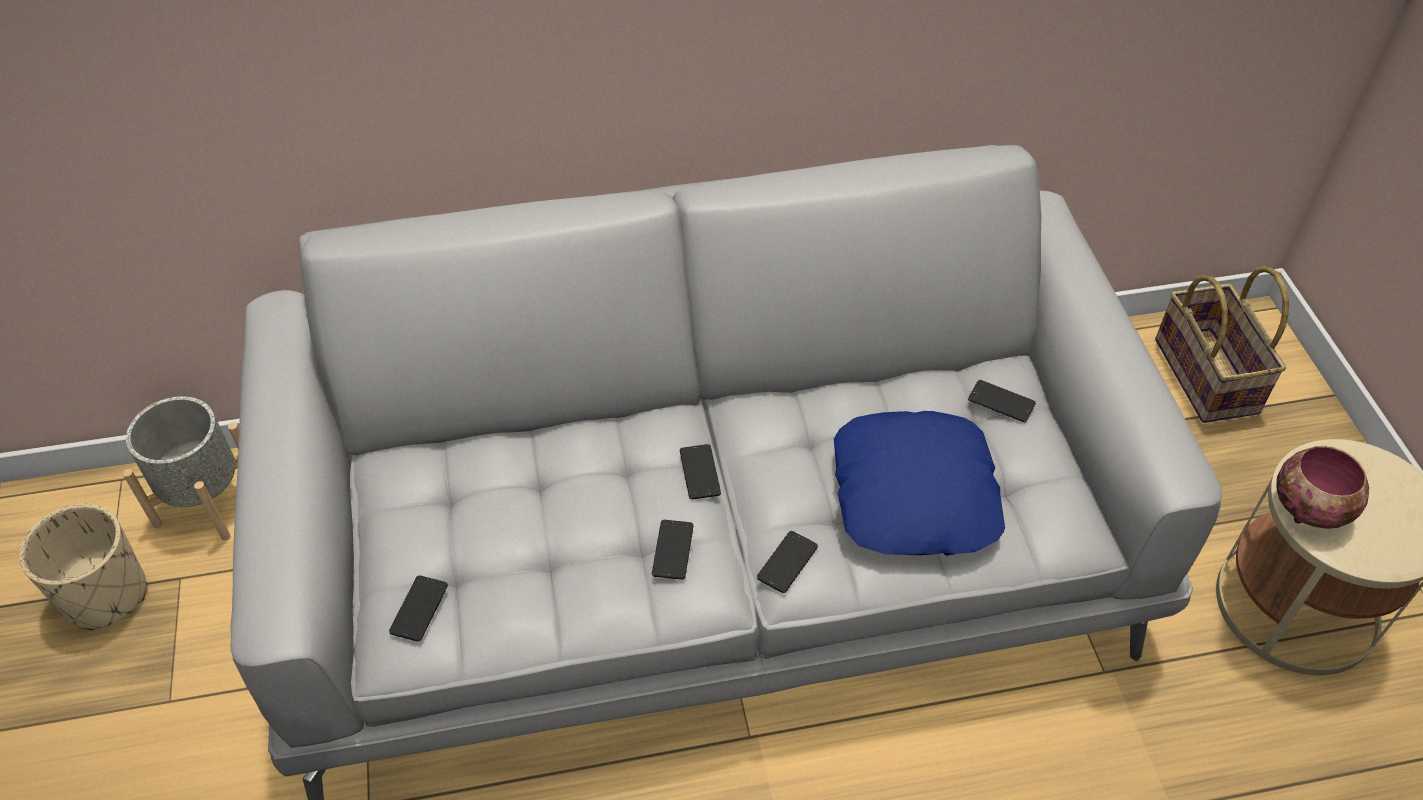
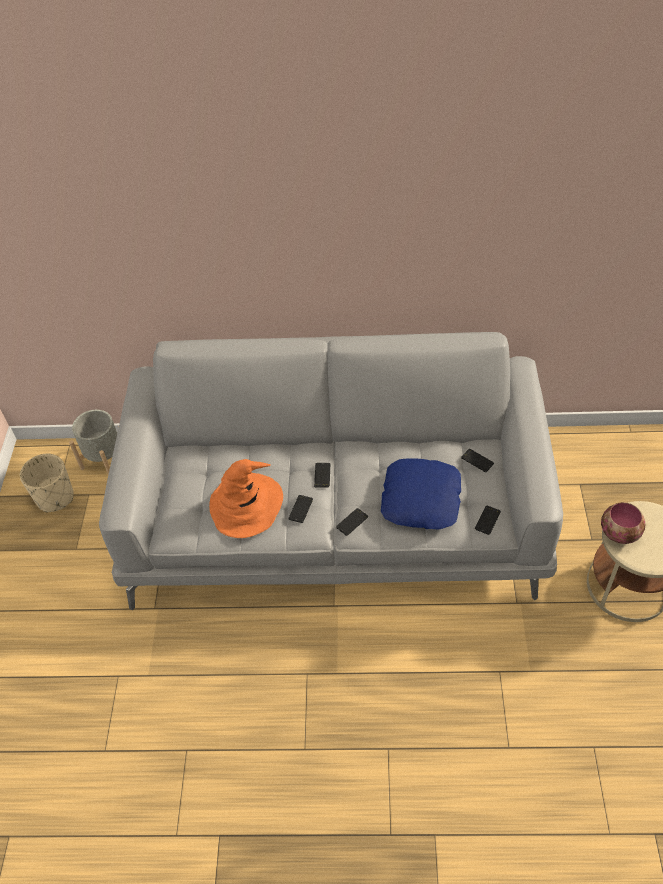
camera: 15 degrees right, 0 degrees up
(419, 608) = (183, 519): phone -> phone (487, 520)
(553, 559) = (246, 505): none -> orange hat
(1208, 376) = (621, 463): basket -> none

